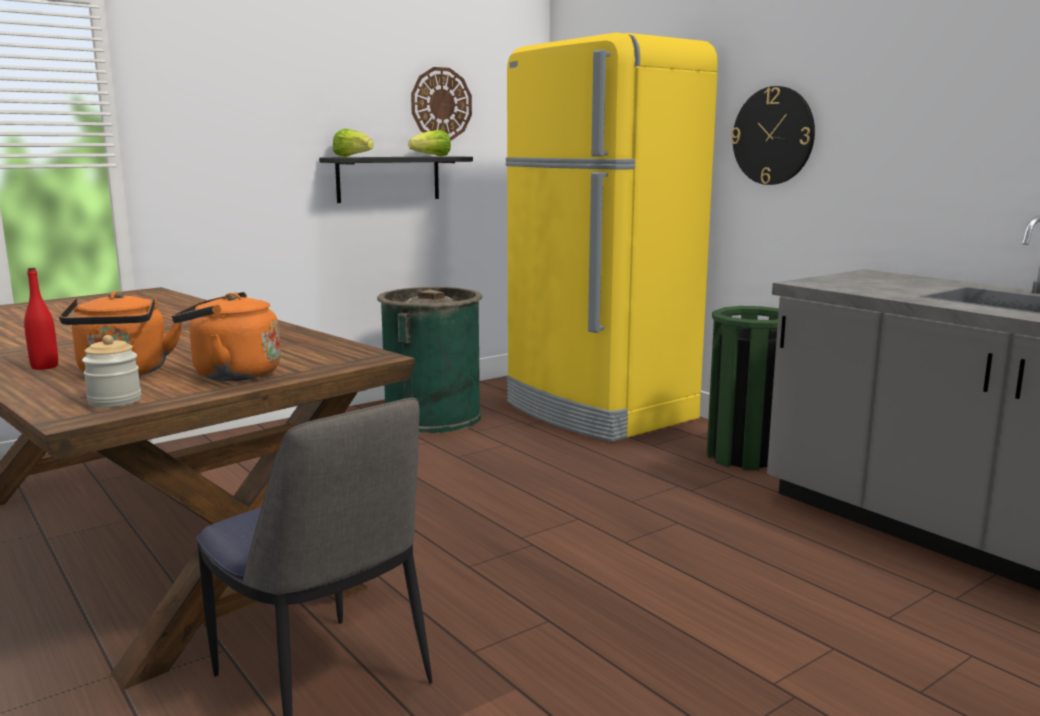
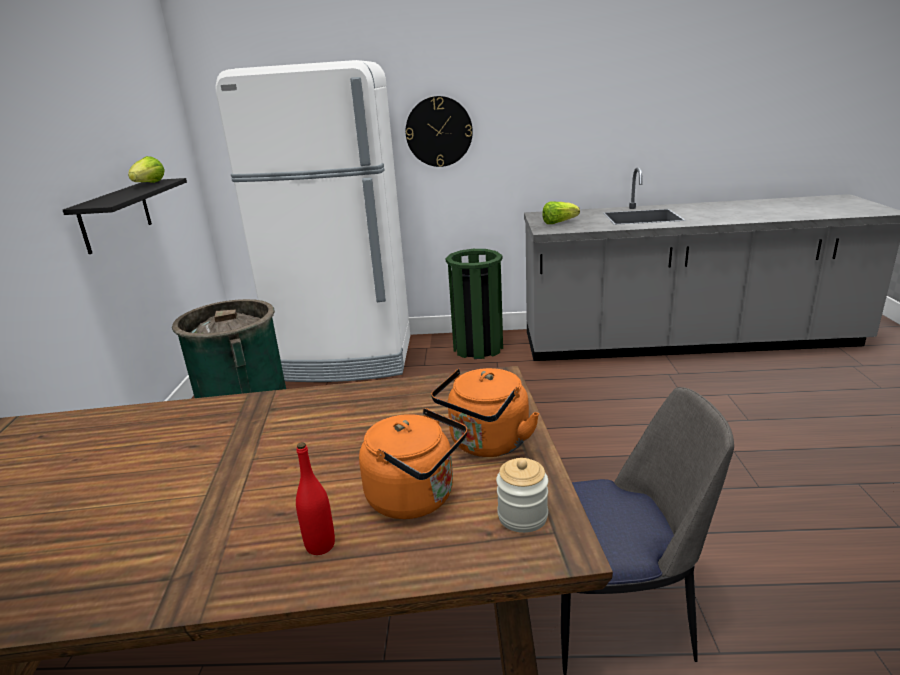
camera: 50 degrees left, 10 degrees up
(353, 157) = (104, 201): lettuce -> lettuce (558, 223)
(441, 104) = (128, 129): wall clock -> none
(598, 412) = (346, 359): yellow fridge -> white fridge

